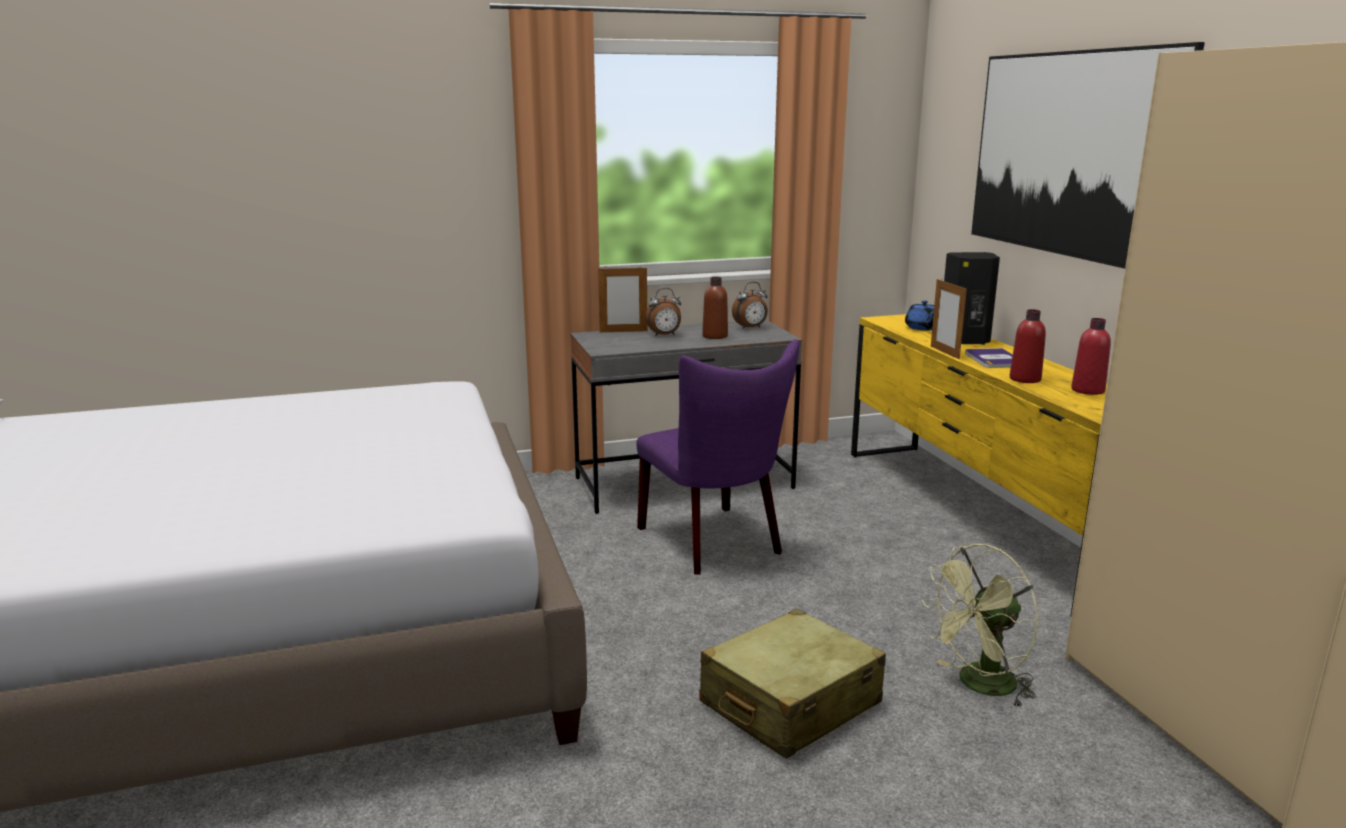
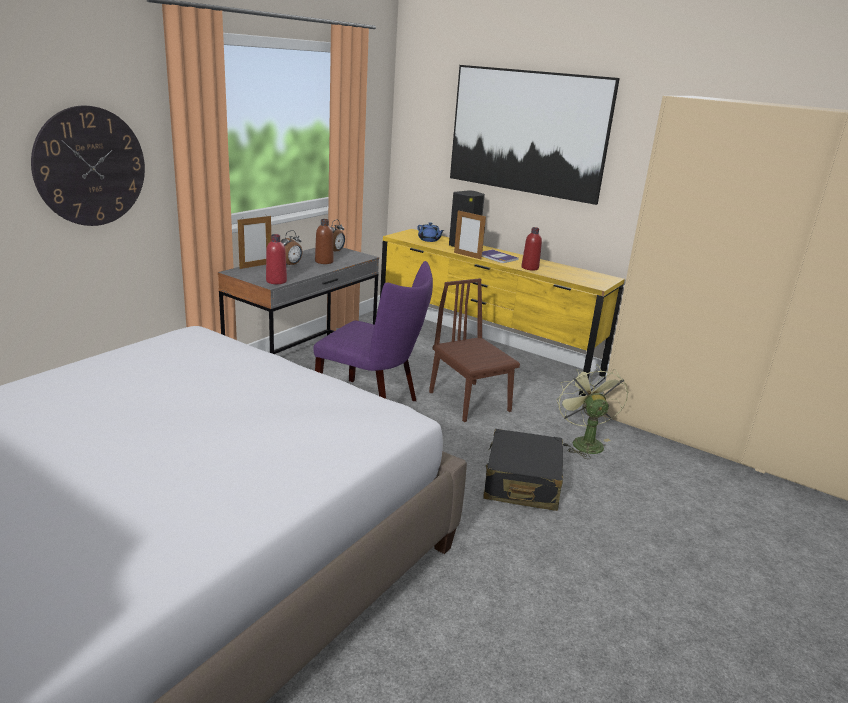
camera: 40 degrees left, 5 degrees up
(423, 195) = (90, 167): none -> wall clock
(789, 704) = (522, 483): beige suitcase -> black suitcase
(858, 576) = (469, 401): none -> brown chair
(979, 686) = (584, 442): green fan -> green fan turned 150 degrees clockwise
(1087, 390) = (564, 270): red bottle -> red bottle (276, 281)

